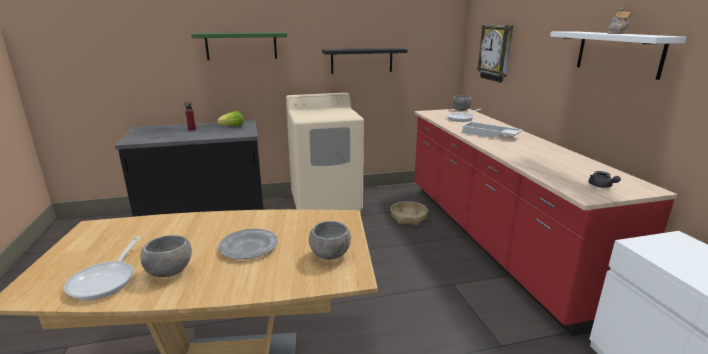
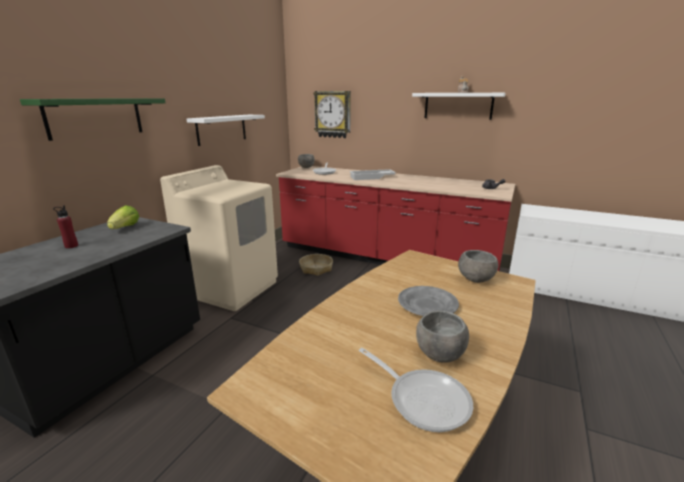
camera: 50 degrees left, 0 degrees up
(362, 60) = (221, 129): black shelf -> white shelf

